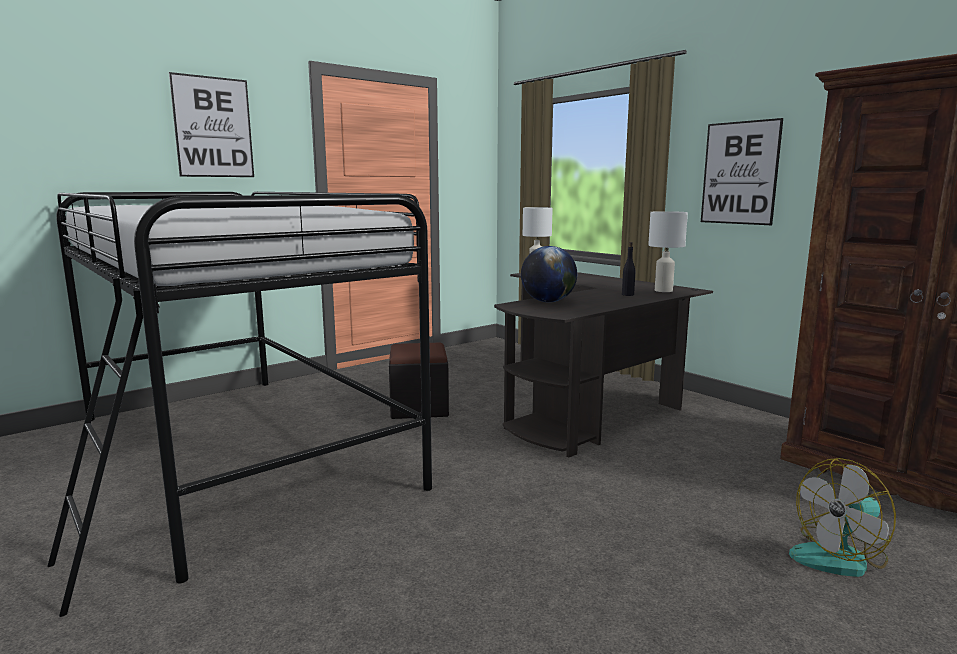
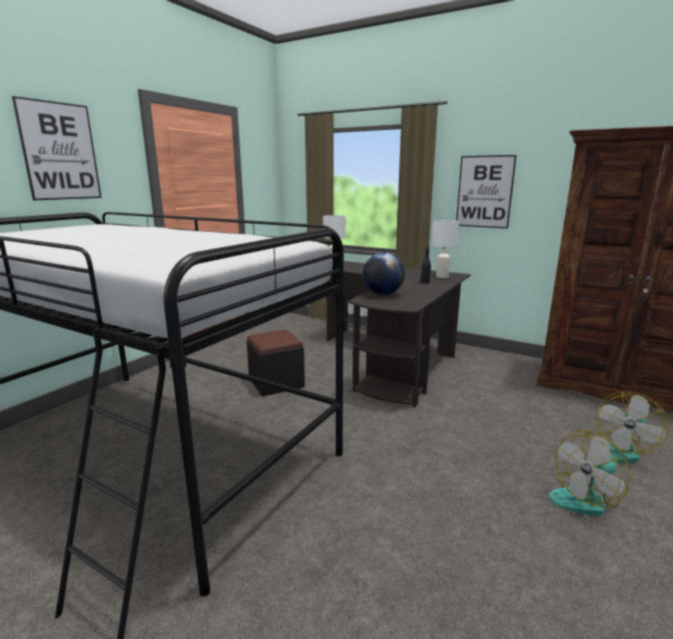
camera: 20 degrees left, 5 degrees up
(720, 600) = (585, 498): none -> fan

